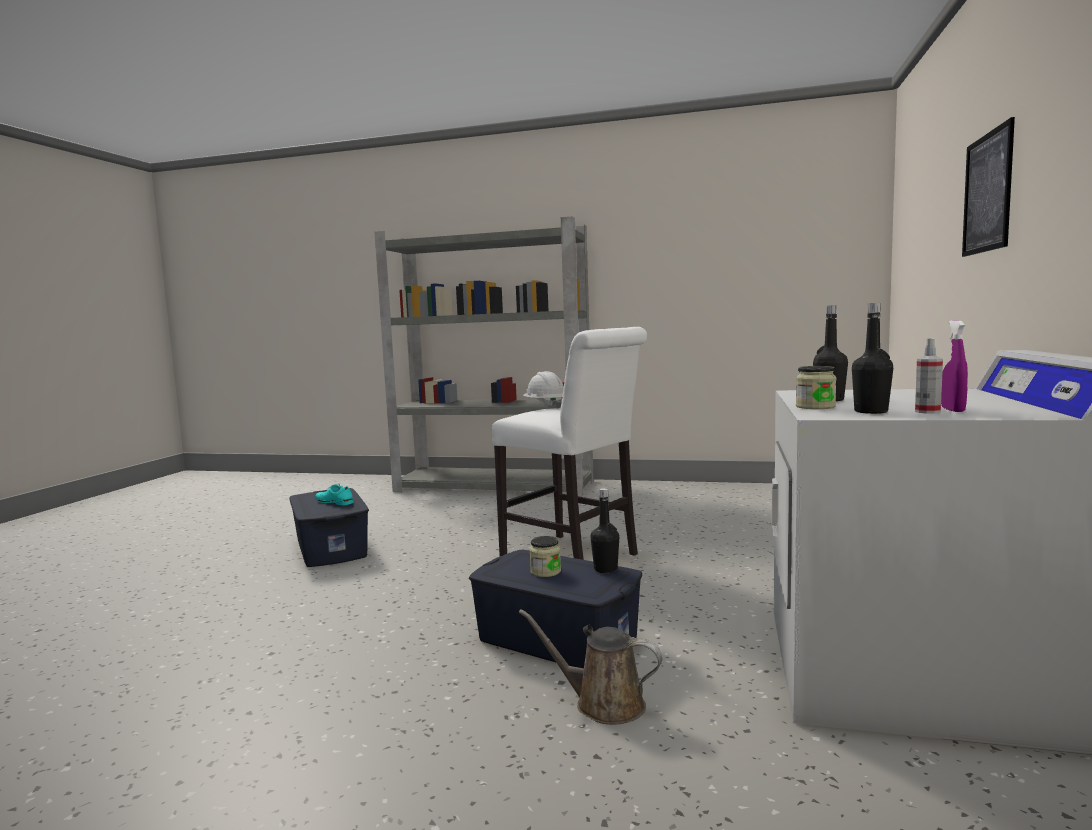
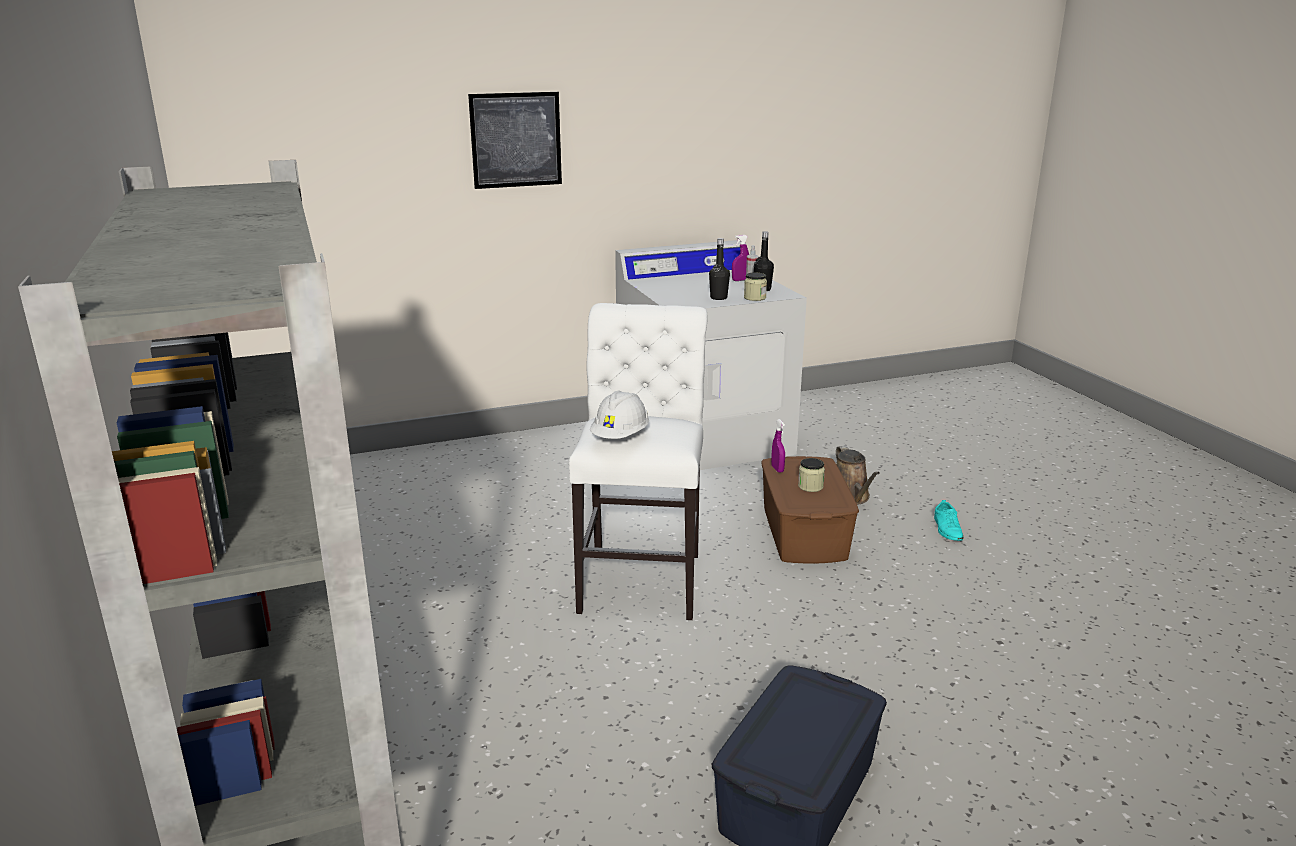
camera: 125 degrees left, 15 degrees up
(334, 502) = (796, 719): turquoise shoe -> turquoise shoe (947, 529)
(557, 639) = (803, 533): blue storage box -> brown storage box
(605, 569) = (777, 469): black bottle -> purple spray bottle

